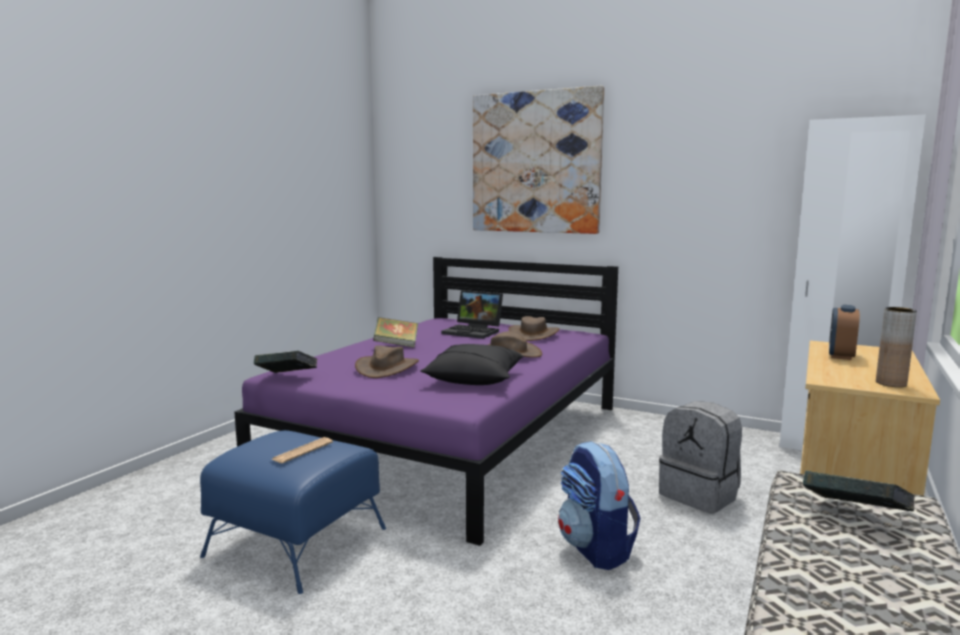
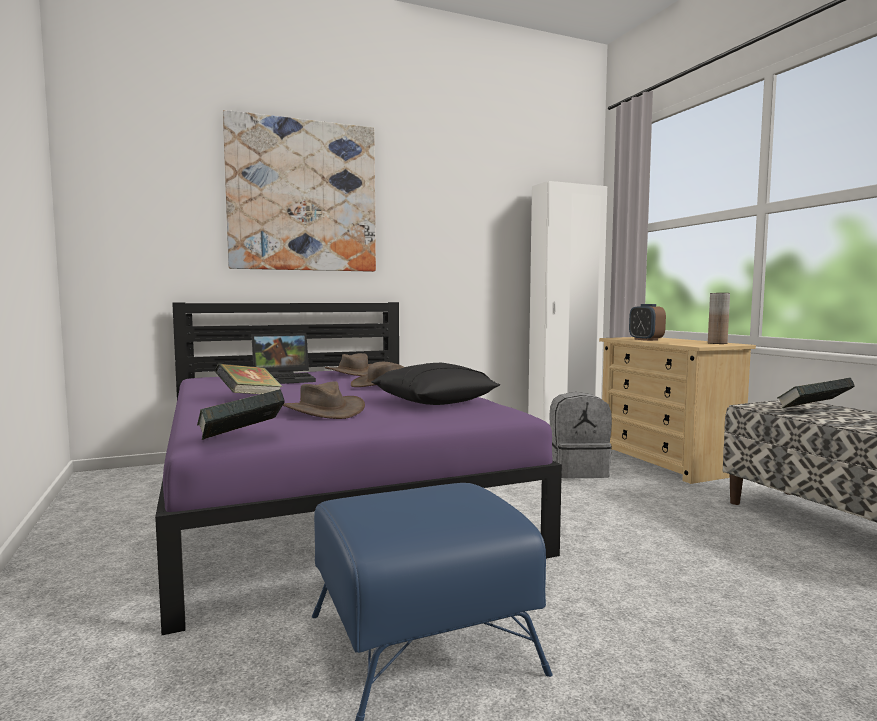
camera: 50 degrees left, 5 degrees down
(302, 451) = (443, 499): newspaper -> none
(596, 549) = (617, 521): backpack -> none

